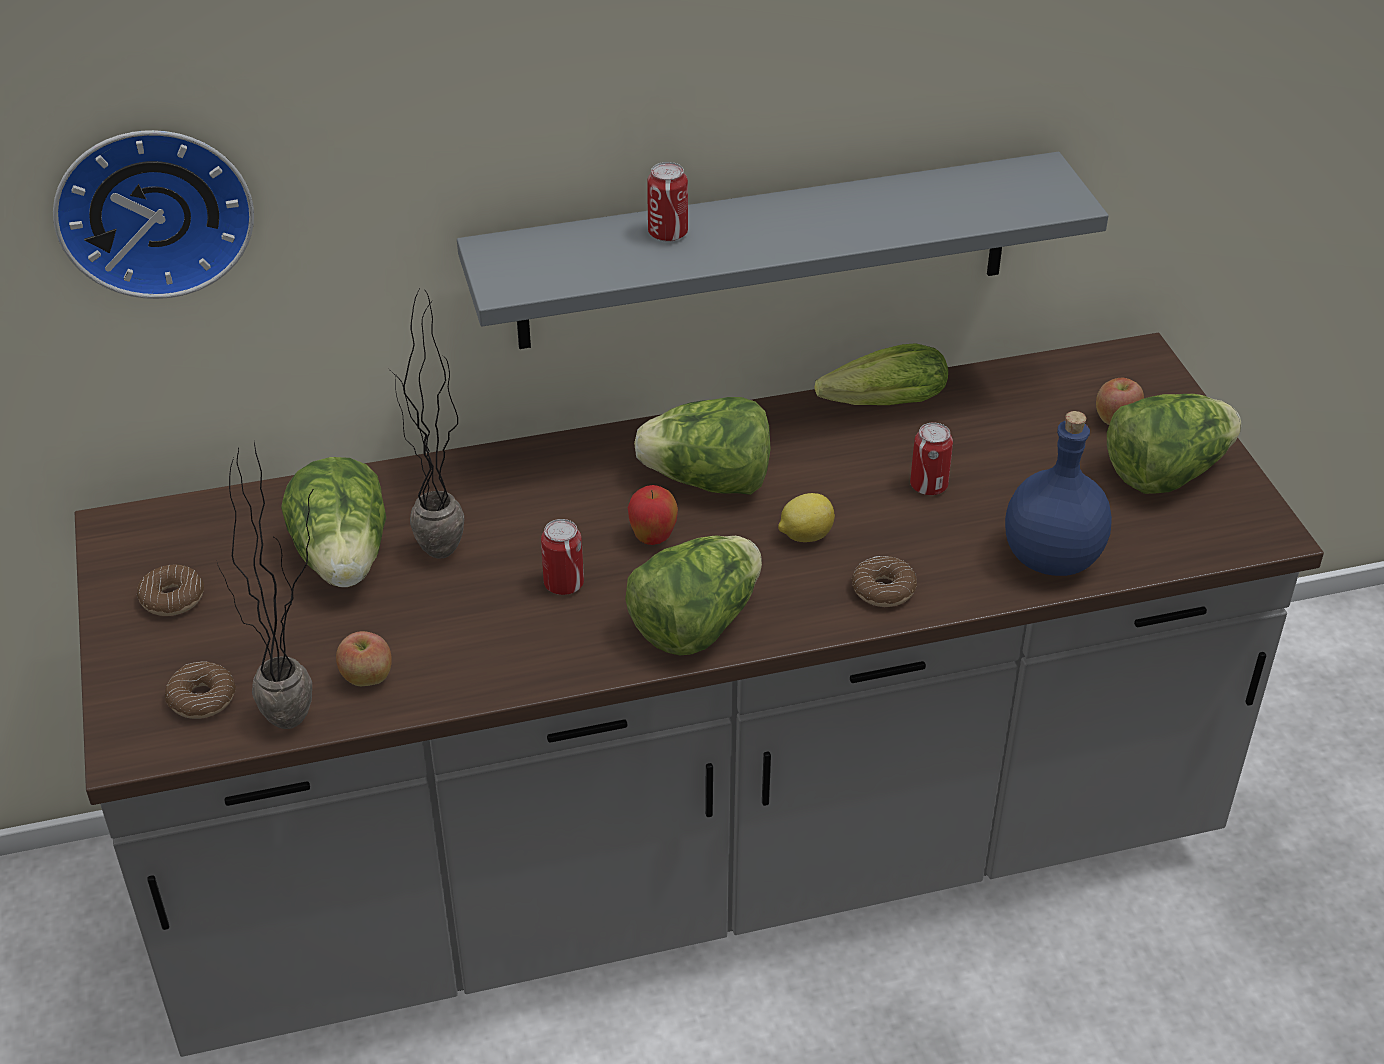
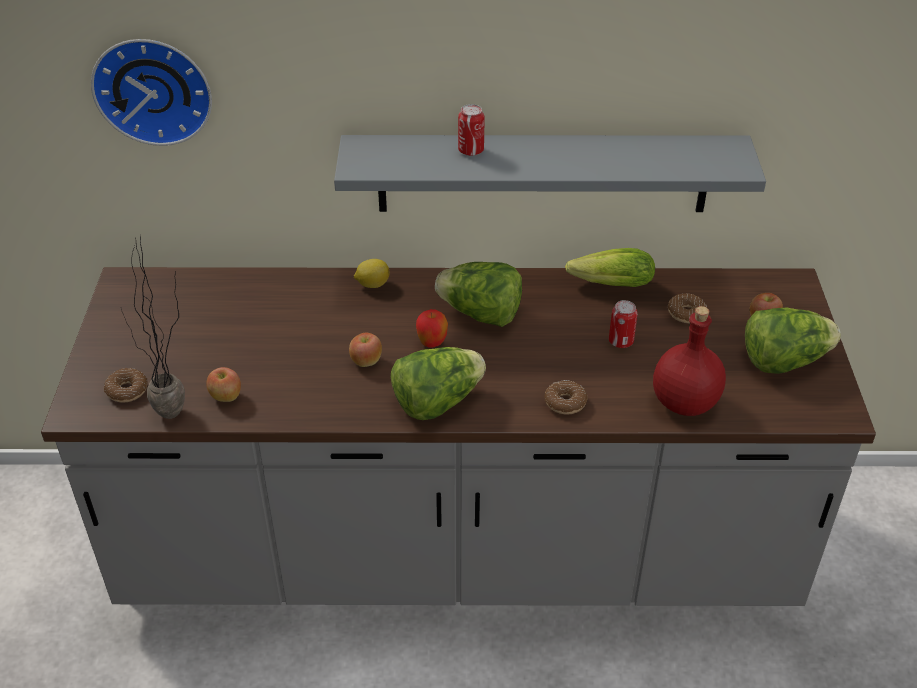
camera: 15 degrees right, 0 degrees up
(172, 598) = (135, 328): donut -> donut (686, 313)
(344, 559) = (242, 323): lettuce -> none
(441, 562) = (298, 335): potted plant -> none
(564, 584) = (366, 361): can -> apple
(805, 535) = (528, 359): lemon -> lemon (372, 284)
(1053, 557) = (685, 402): blue bottle -> red bottle

